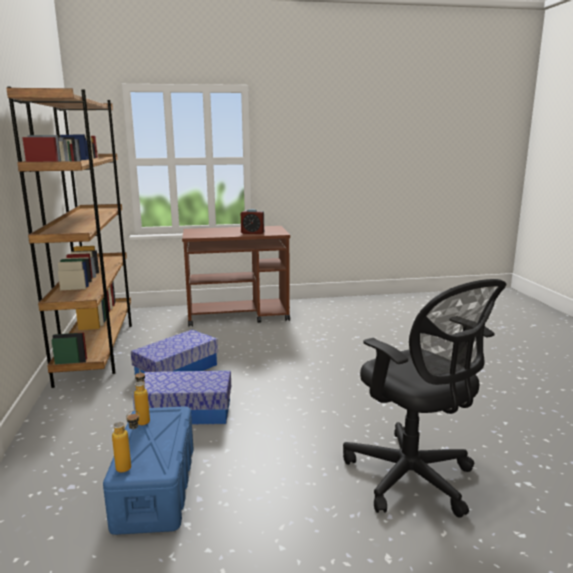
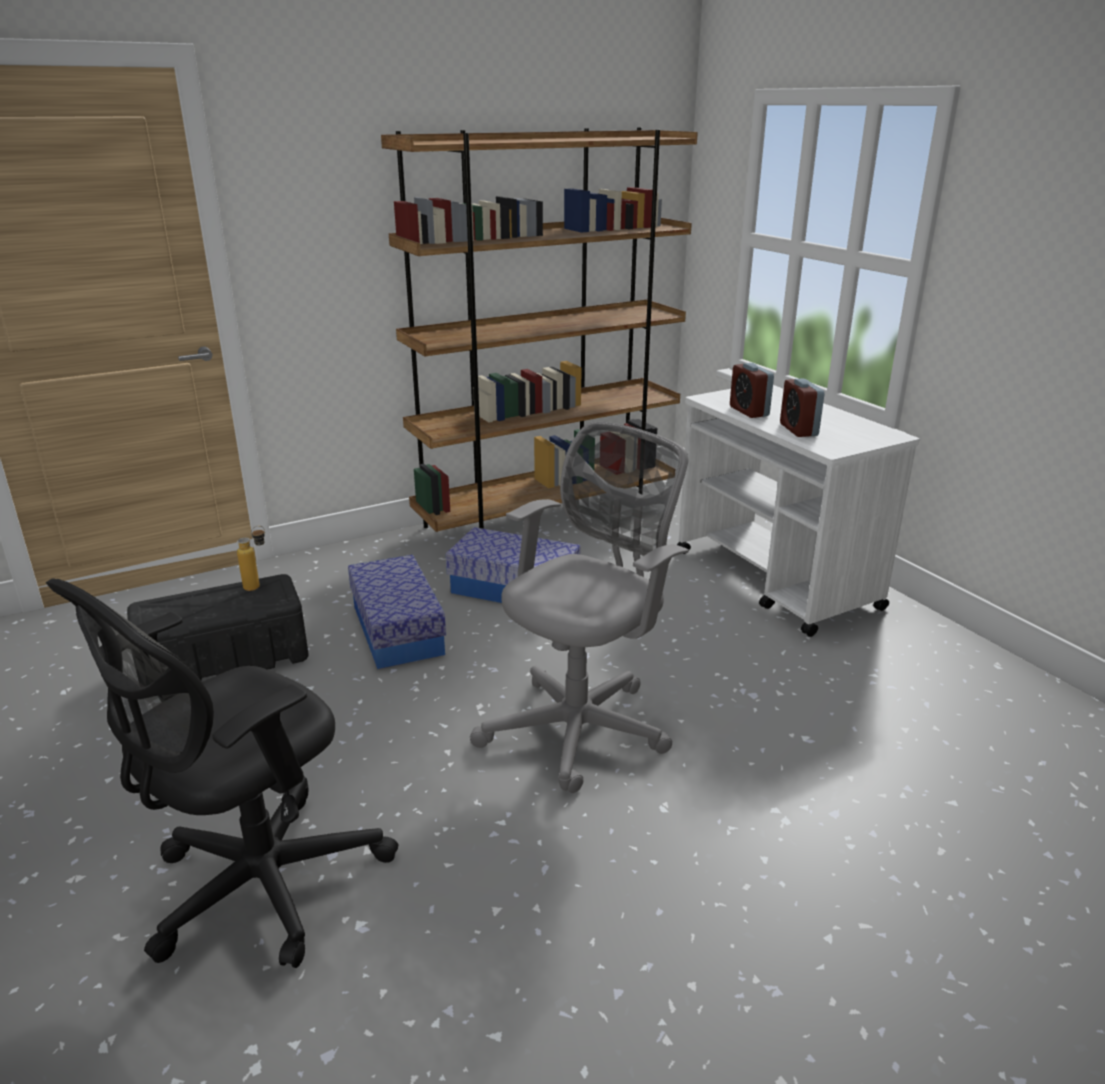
camera: 70 degrees right, 10 degrees up
(130, 466) = (156, 607): bottle -> none
(156, 486) = (226, 659): blue storage box -> black storage box
(219, 234) = (749, 411): none -> alarm clock
(238, 315) = (776, 580): brown cart -> white cart
(323, 375) = (582, 726): none -> grey office chair

